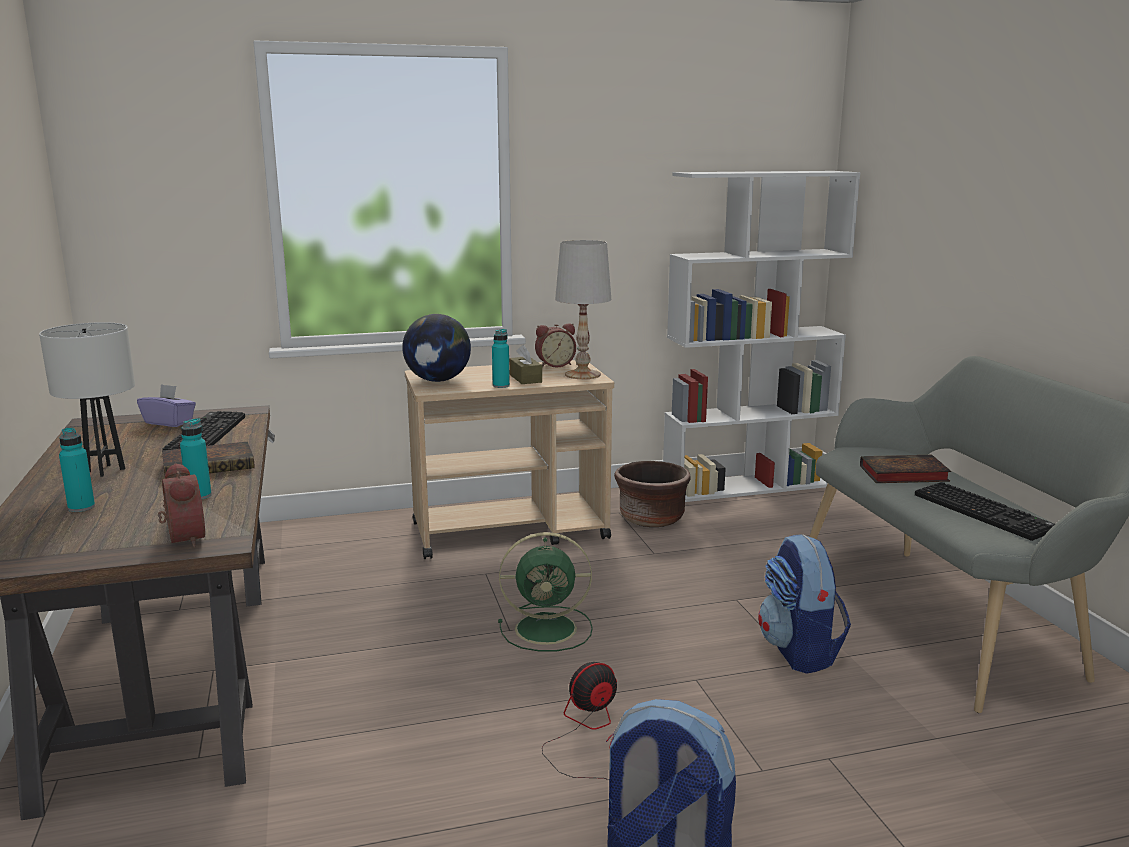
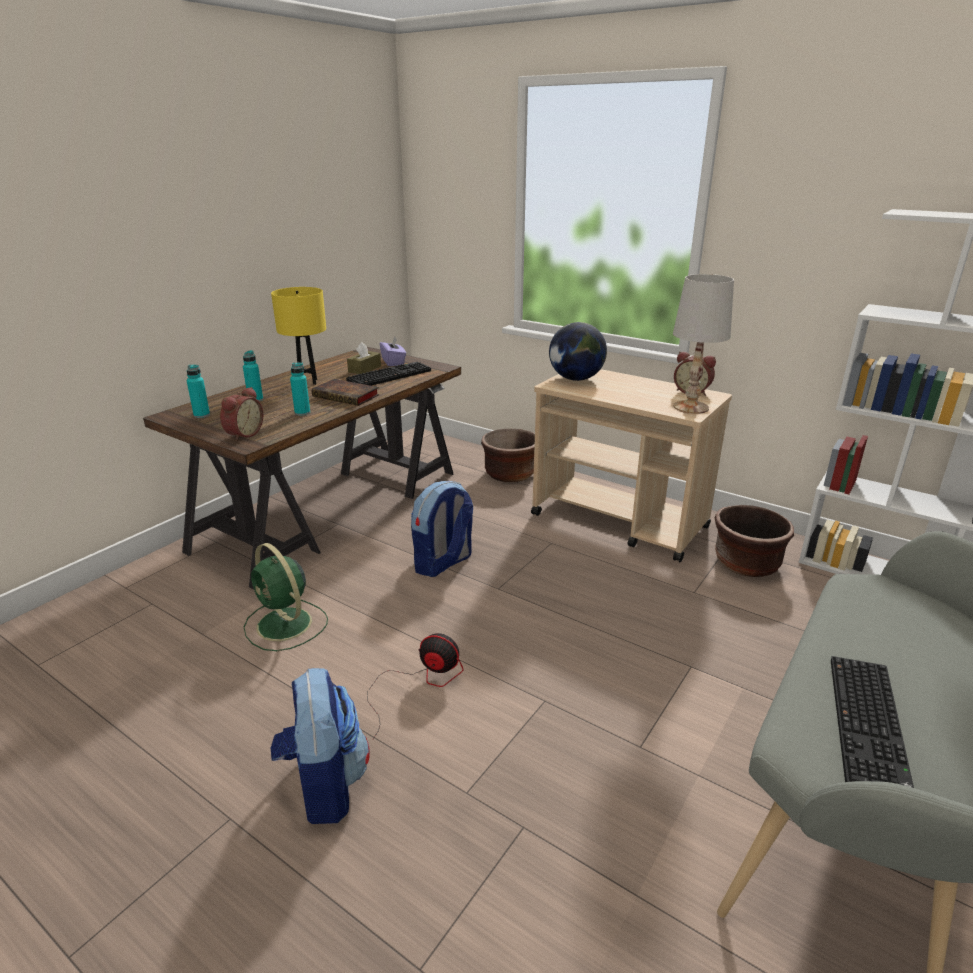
camera: 50 degrees right, 10 degrees up
(106, 470) = (308, 382): white table lamp -> yellow table lamp
(332, 537) = (510, 474): none -> brown planter
(501, 386) = (605, 397): turquoise bottle -> turquoise bottle (202, 415)
(525, 378) = (638, 396): brown tissue box -> brown tissue box (364, 369)
(548, 629) = (520, 602): green fan -> green fan (285, 625)
(799, 651) = (661, 740): backpack -> backpack (443, 563)
(901, 474) = (874, 635): book -> none

